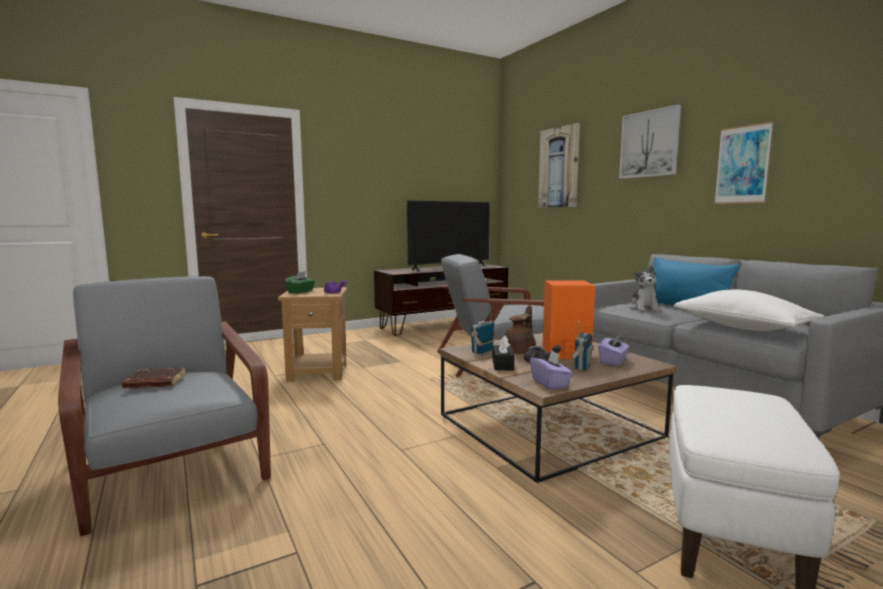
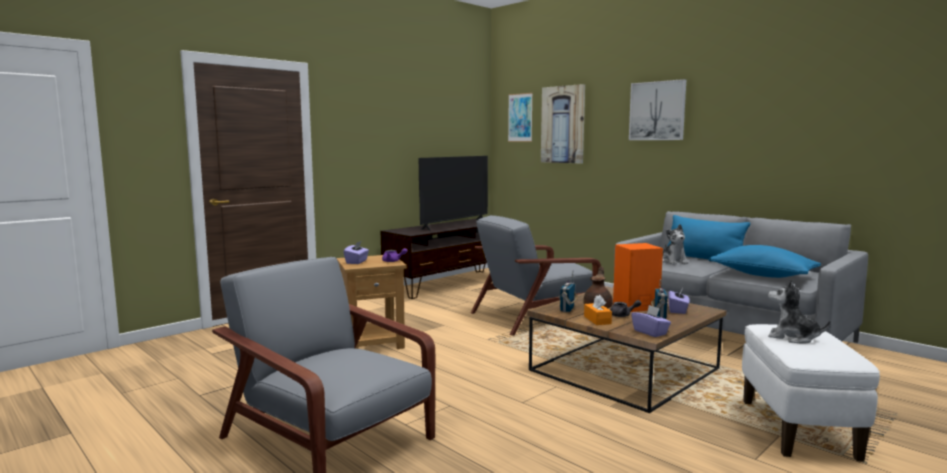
camera: 15 degrees left, 0 degrees up
(154, 383) = (328, 362): brown book -> none
(300, 291) = (357, 262): green tissue box -> purple tissue box
(502, 364) = (597, 320): black tissue box -> orange tissue box
(723, 407) = (793, 338): none -> plush toy
(742, 165) = (742, 136): picture -> picture (520, 117)
(742, 327) = (762, 275): white pillow -> blue pillow

